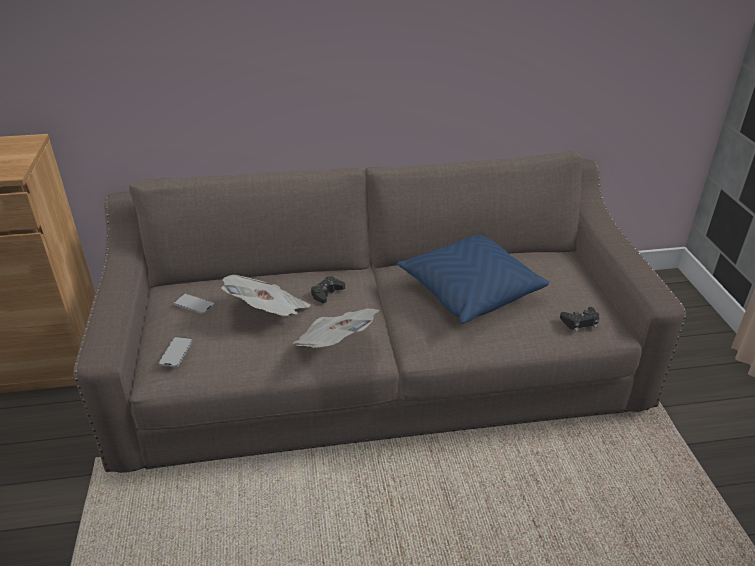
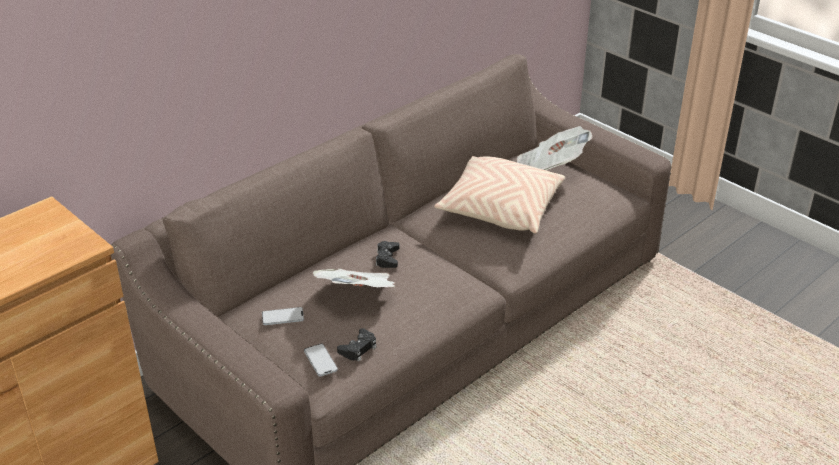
camera: 35 degrees left, 0 degrees up
(335, 344) = (444, 295): newspaper -> newspaper (550, 167)
(469, 291) = (500, 209): blue pillow -> beige pillow
(580, 322) = (602, 200): black game controller -> black game controller (358, 349)

